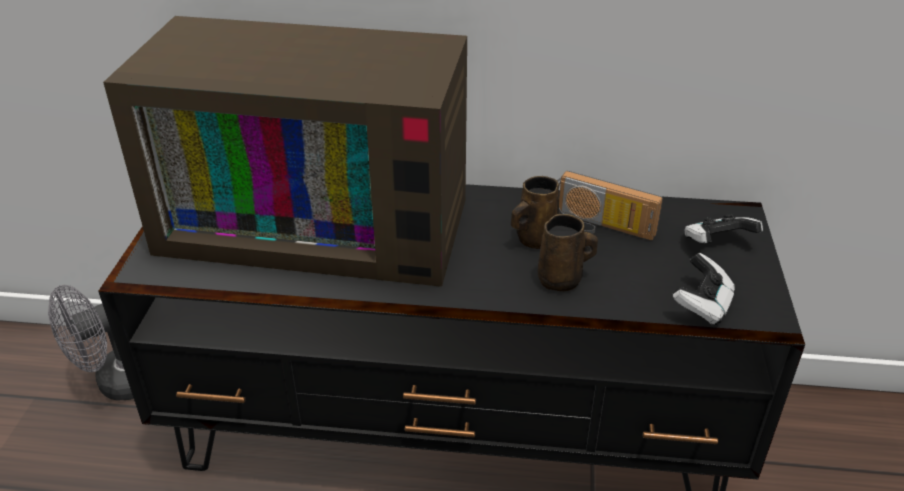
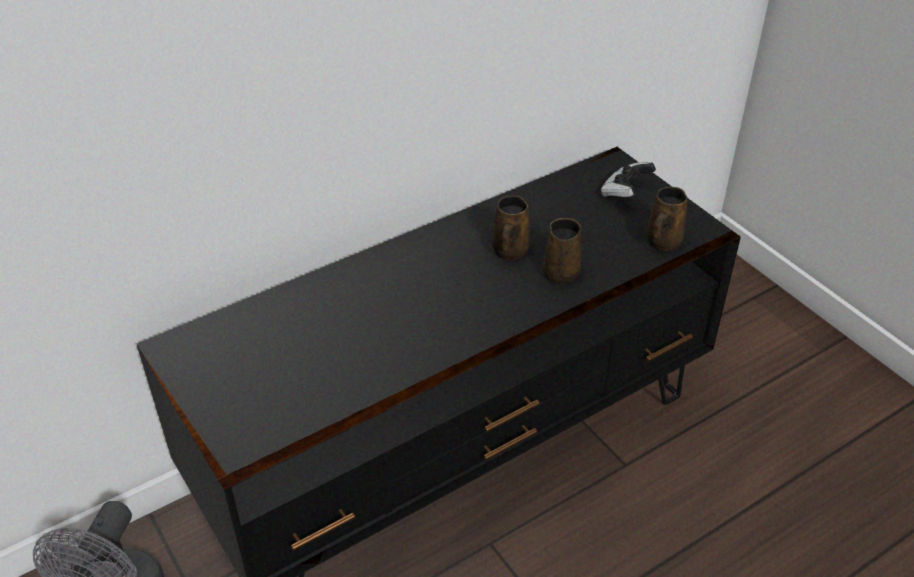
camera: 40 degrees left, 5 degrees up
(321, 221) = (333, 324): television -> none
(599, 227) = (540, 219): radio -> none
(702, 305) = (662, 242): game controller -> brown mug

